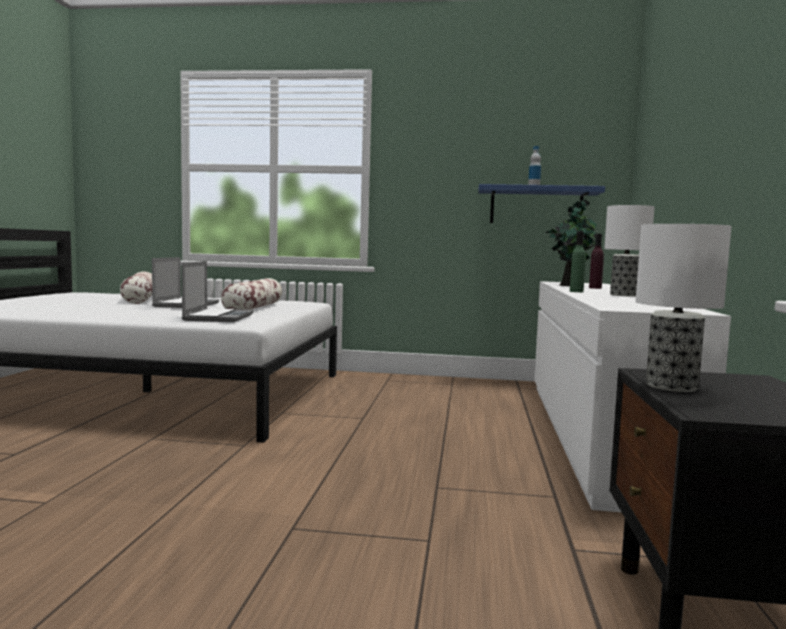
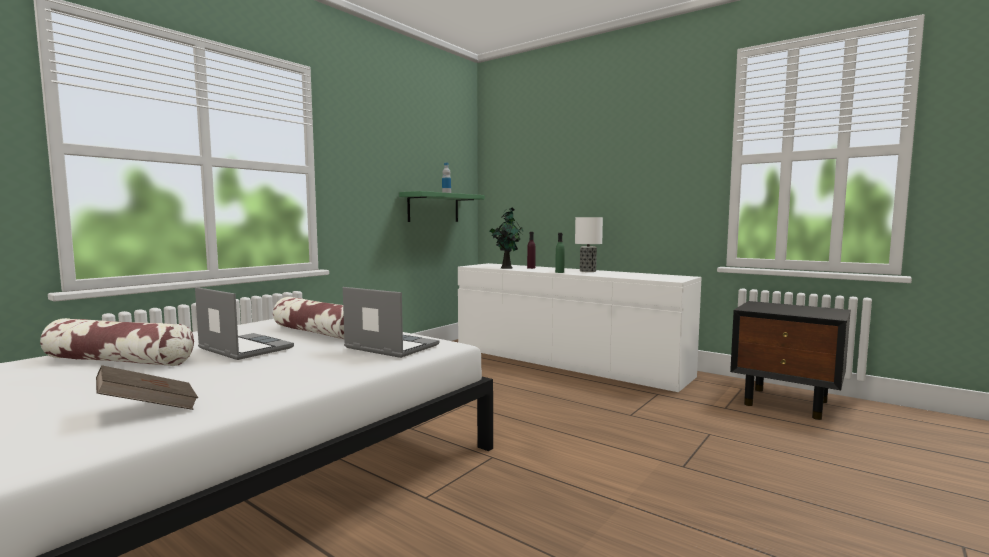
camera: 60 degrees left, 0 degrees up
(44, 309) = (148, 409): none -> brown book
(536, 206) = (433, 208): blue shelf -> green shelf
(671, 386) = (780, 311): table lamp -> none

